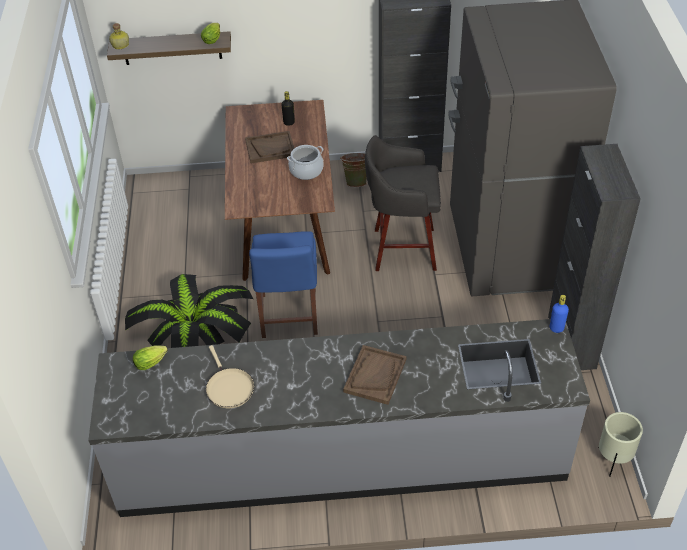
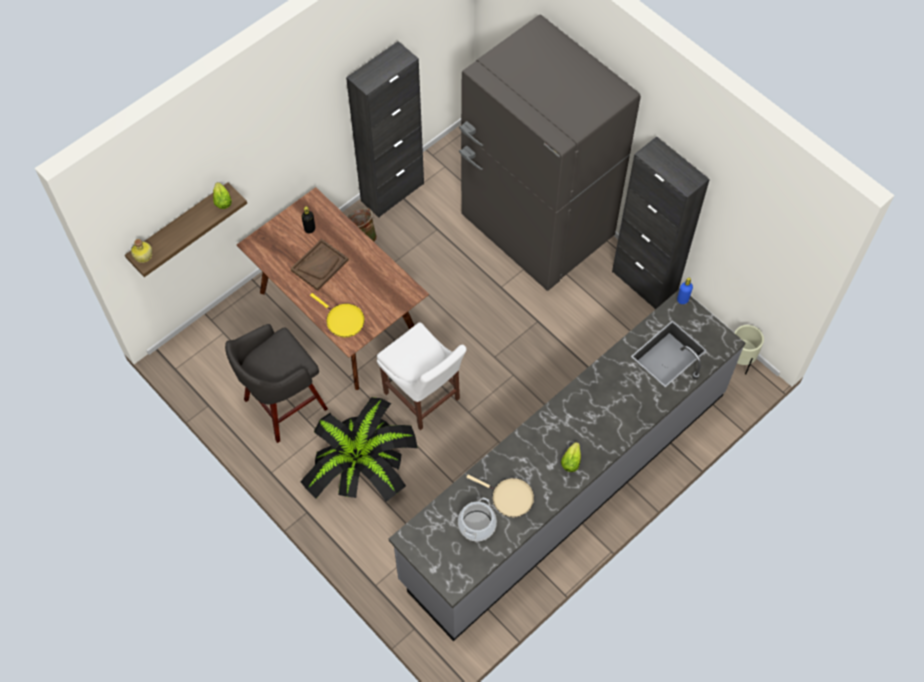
camera: 40 degrees left, 15 degrees up
(152, 362) = (435, 517): lettuce -> lettuce (571, 460)
(247, 192) = (343, 320): none -> yellow frying pan
(288, 317) = (424, 398): blue chair -> white chair
(306, 170) = (370, 269): cooking pot -> cooking pot (476, 525)
(375, 375) = (598, 418): brown tray -> none
(401, 249) = (456, 280): grey stool -> grey stool (283, 406)

